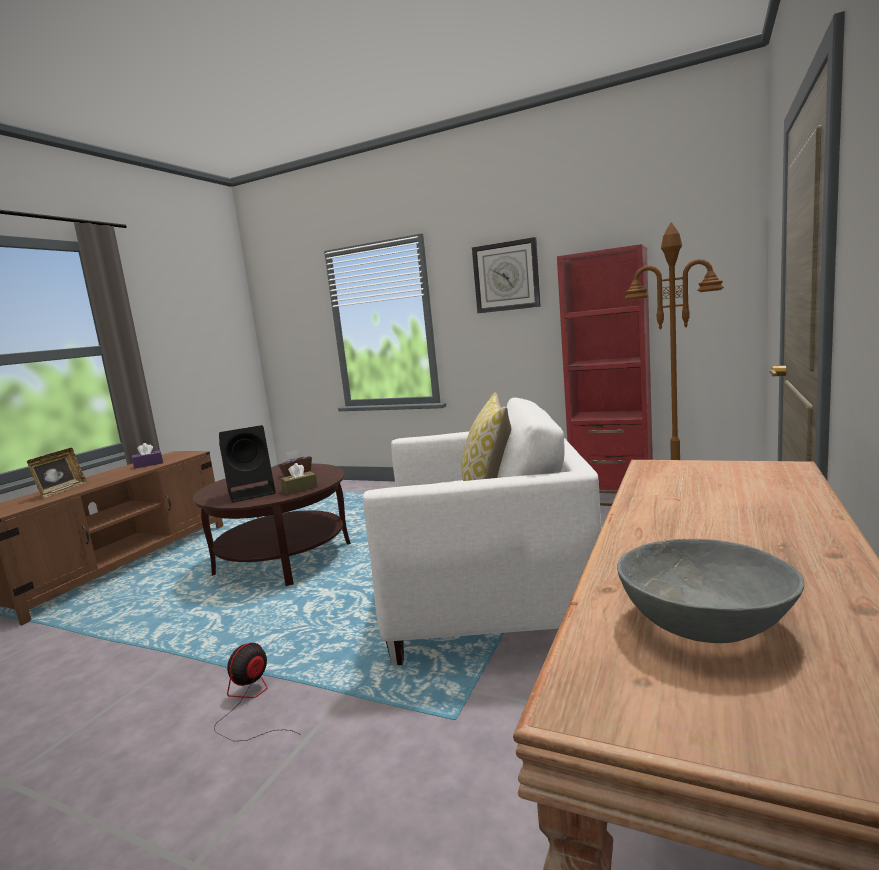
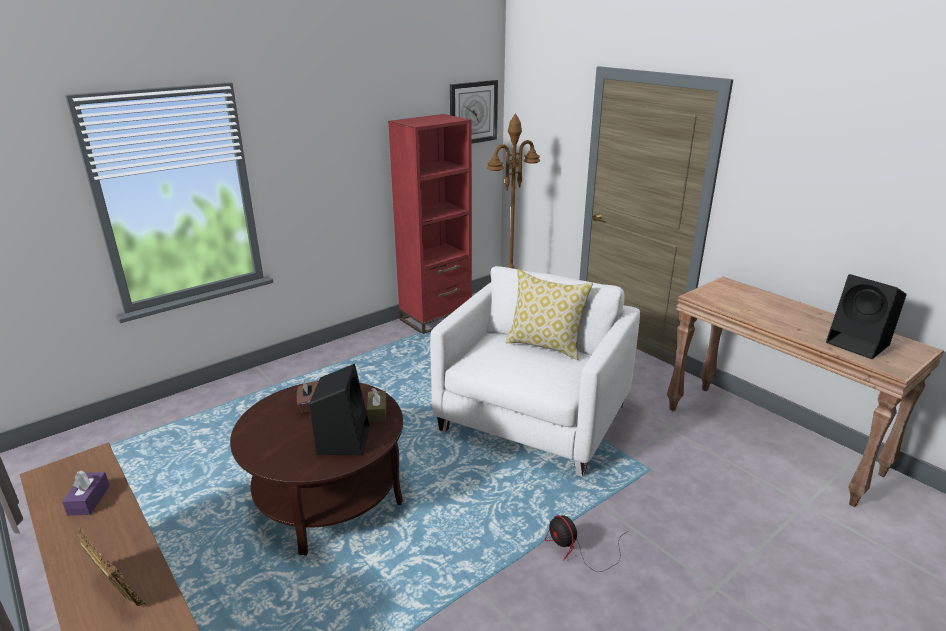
camera: 65 degrees left, 15 degrees up
(506, 276) = (331, 136): wall clock -> wall clock (473, 112)
(706, 624) = (859, 344): grey bowl -> black speaker

